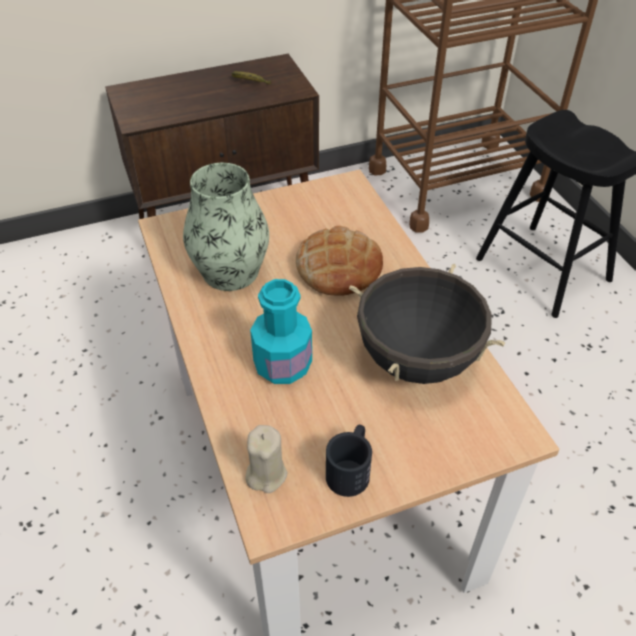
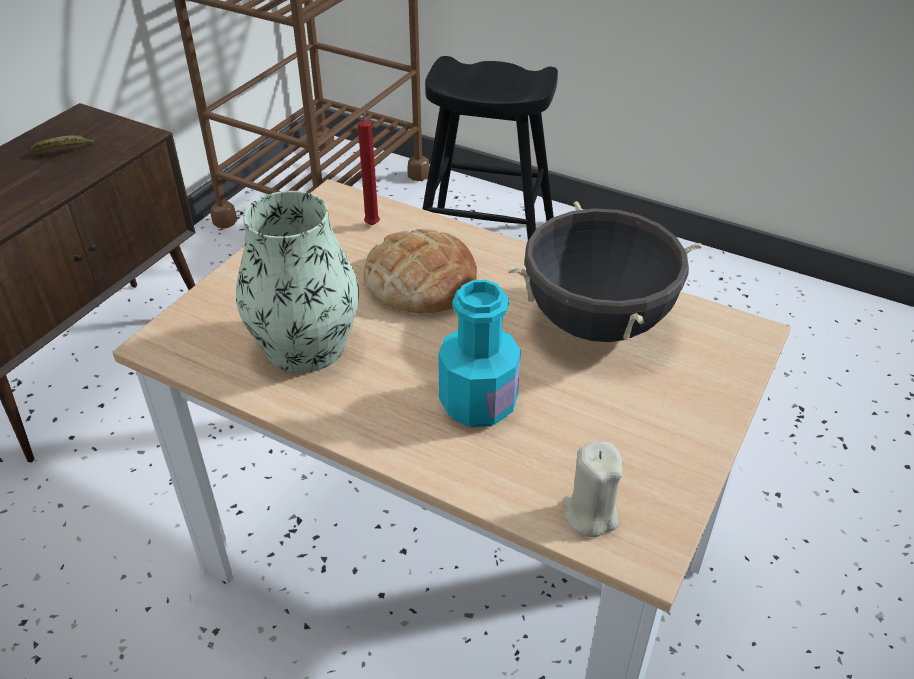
camera: 40 degrees left, 5 degrees down
(350, 468) = (657, 454): black mug -> none
(353, 214) = (373, 223): none -> red candle

